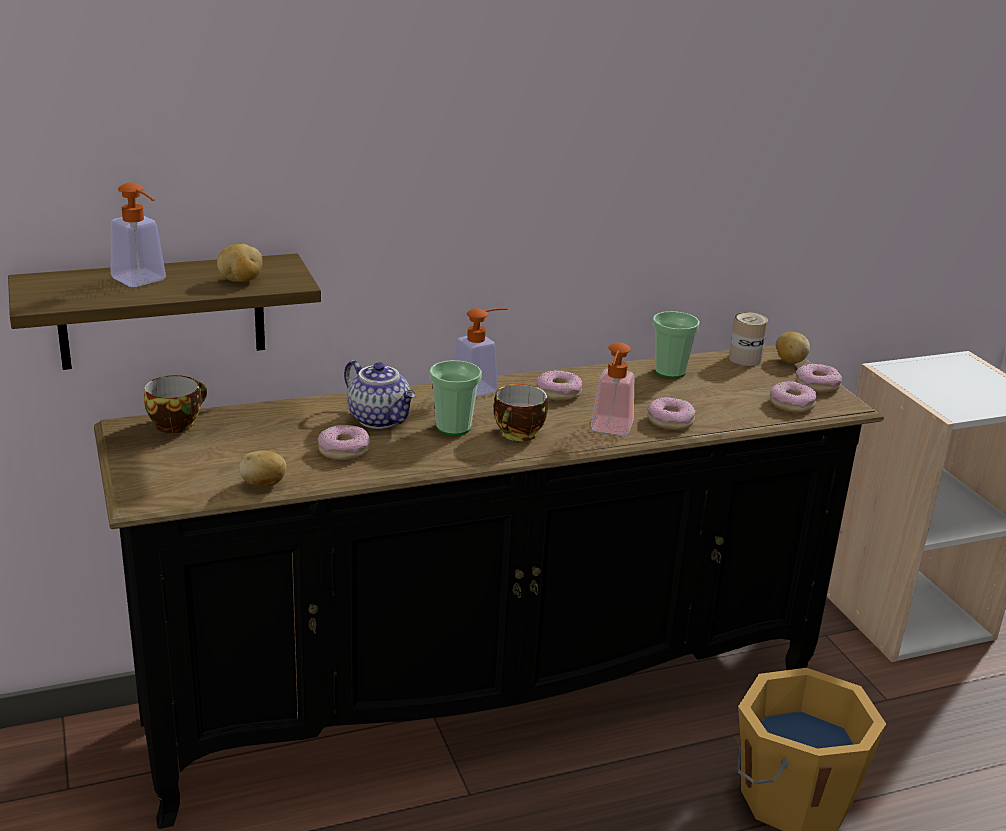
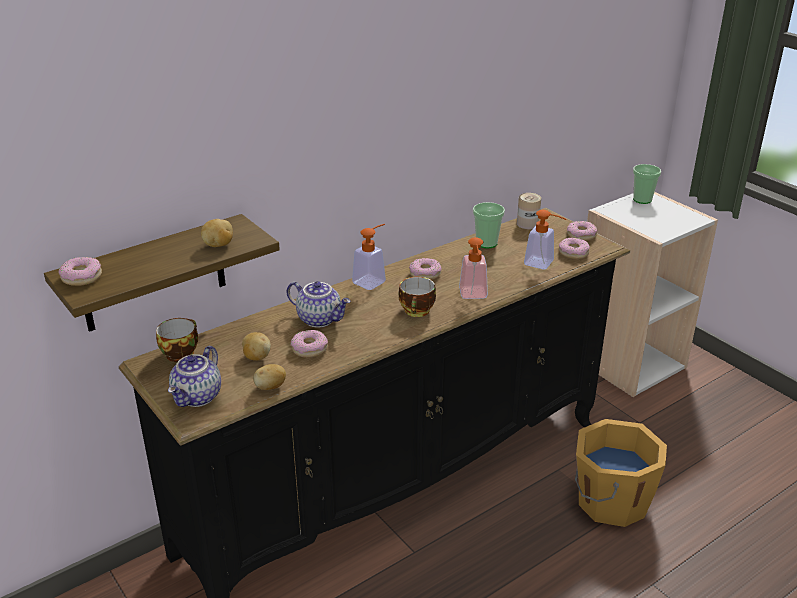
camera: 15 degrees left, 5 degrees up
(144, 282) = (150, 259): soap dispenser -> soap dispenser (544, 264)
(165, 477) = (198, 397): none -> teapot
(453, 427) = (372, 315): cup -> cup (642, 200)
(670, 421) = (507, 281): donut -> donut (82, 277)
(789, 361) = (555, 220): potato -> potato (256, 357)

